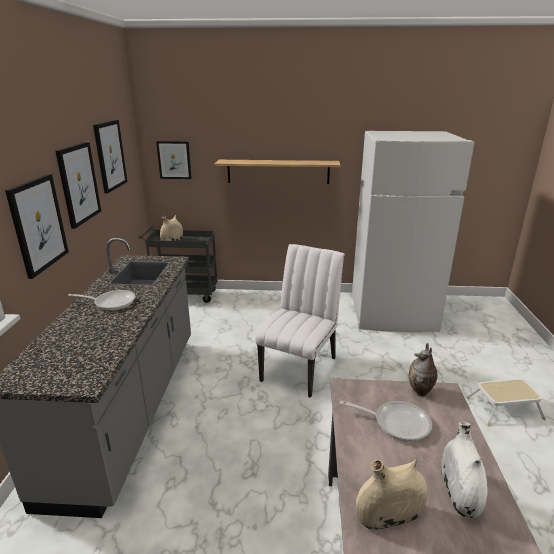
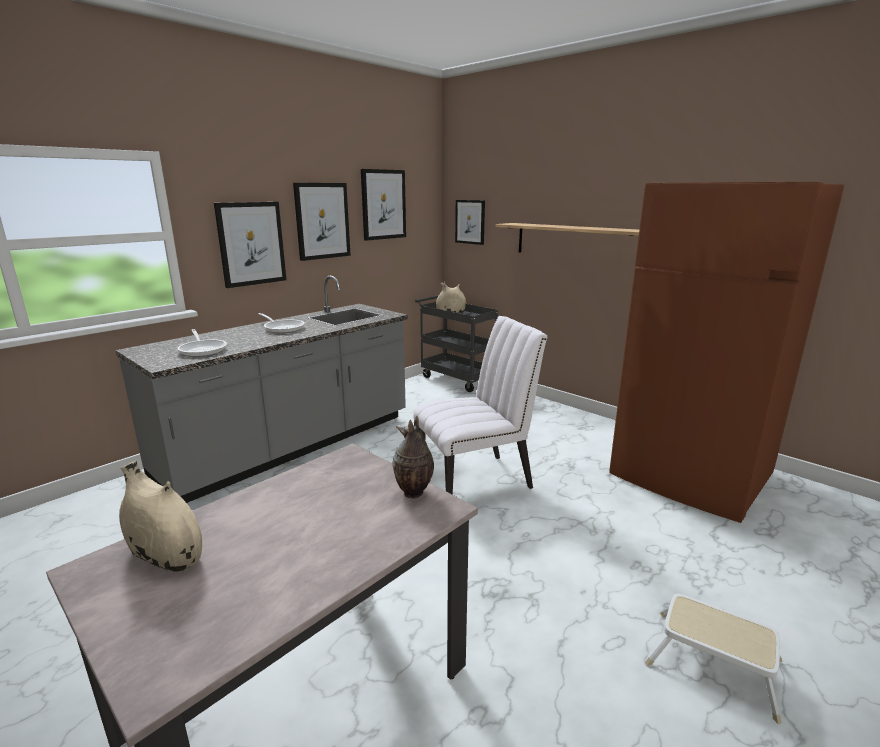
camera: 40 degrees right, 5 degrees down
(392, 312) = (691, 473): white fridge -> brown fridge
(396, 422) = (330, 502): frying pan -> frying pan (203, 349)
(459, 493) = (252, 585): white vase -> none

